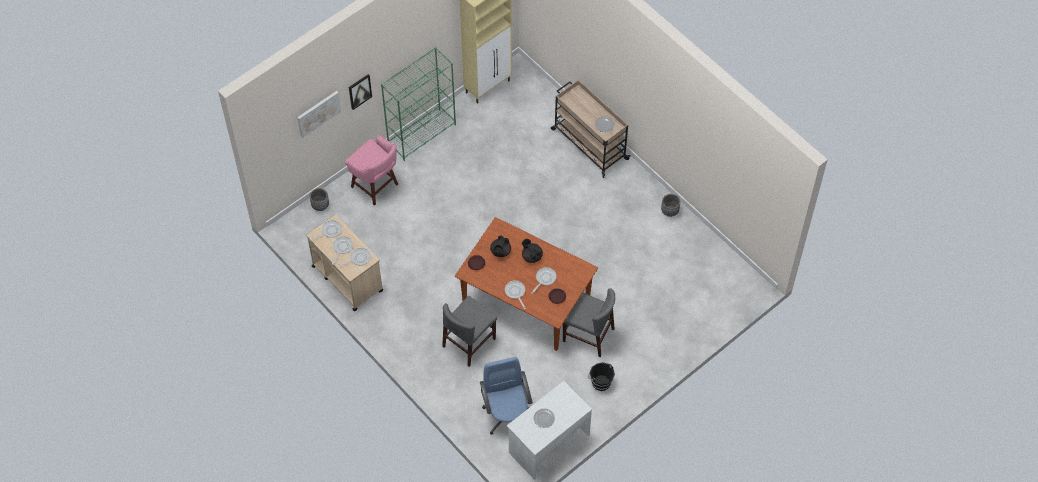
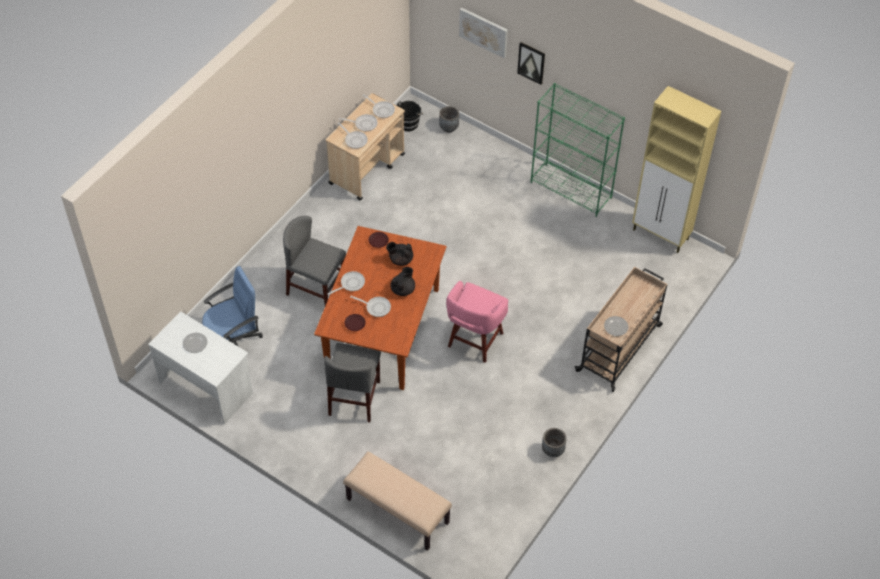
camera: 75 degrees right, 5 degrees down
(376, 186) = (488, 166): pink stool -> pink stool (474, 341)
(600, 382) = (295, 422): black bucket -> black bucket (409, 124)
(699, 326) = (397, 511): none -> beige bench

